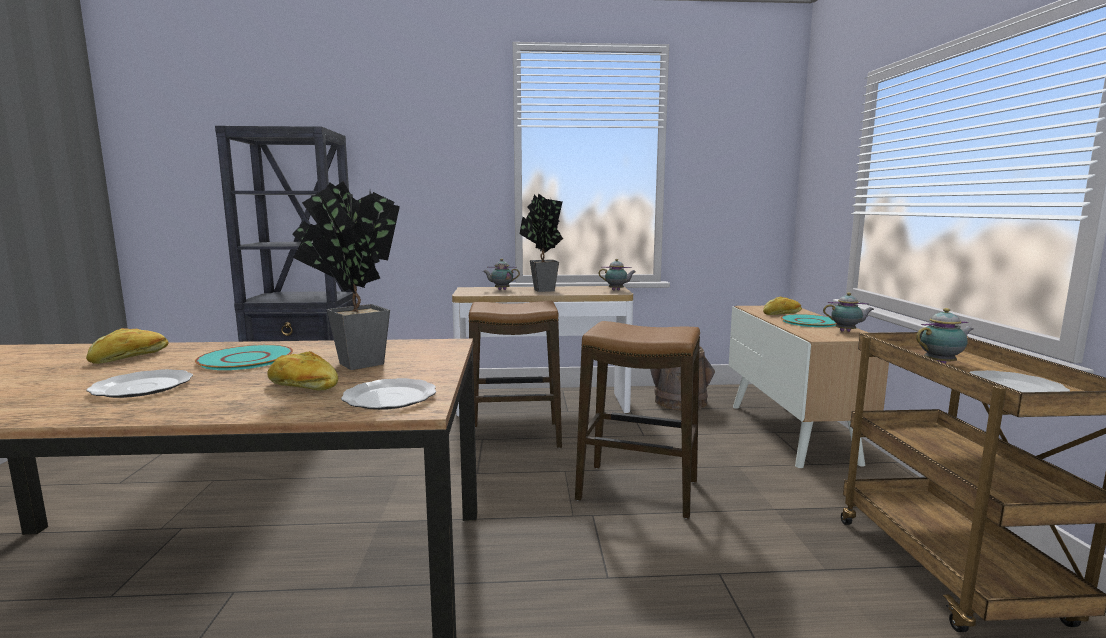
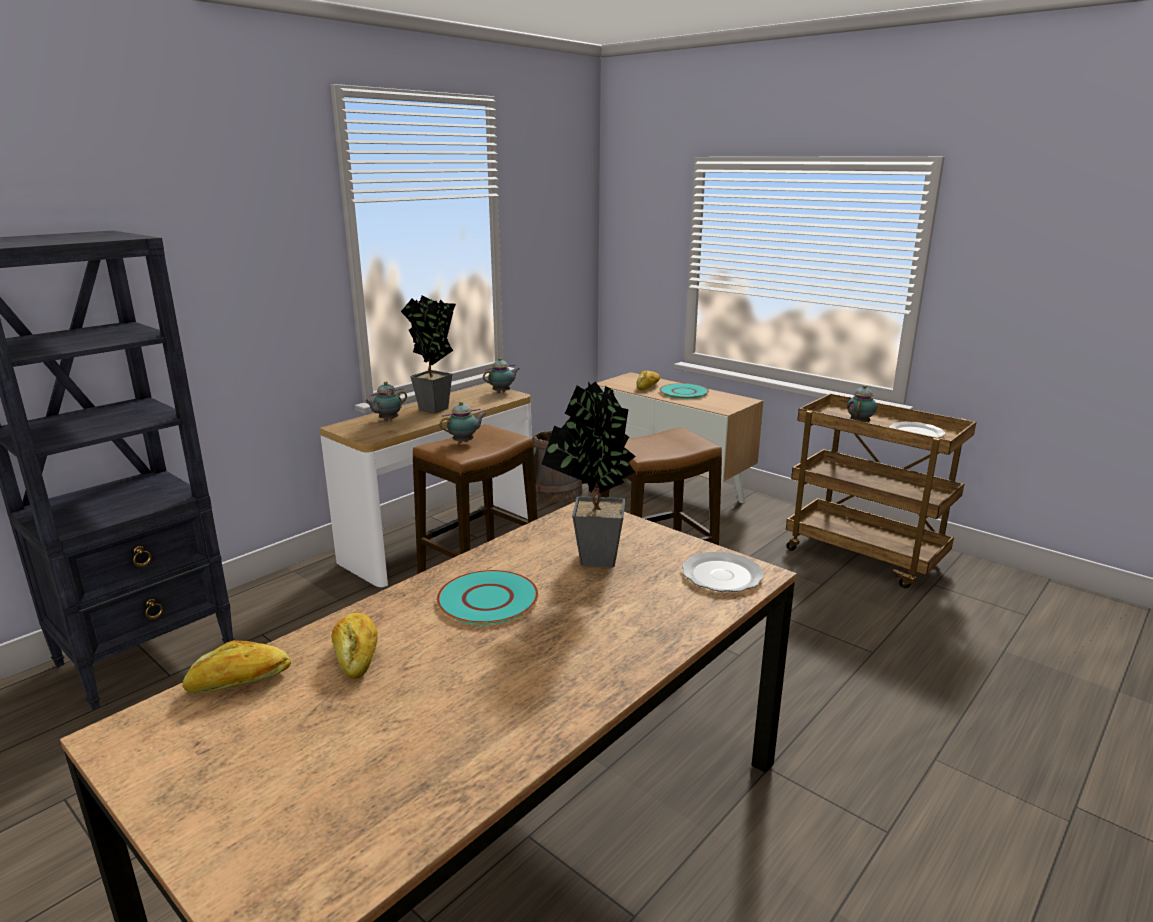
camera: 45 degrees left, 10 degrees up
(141, 387) = (521, 665): plate -> none
(303, 387) = (640, 597): bread -> bread (239, 682)
(847, 331) = (725, 397): teapot -> teapot (465, 442)

